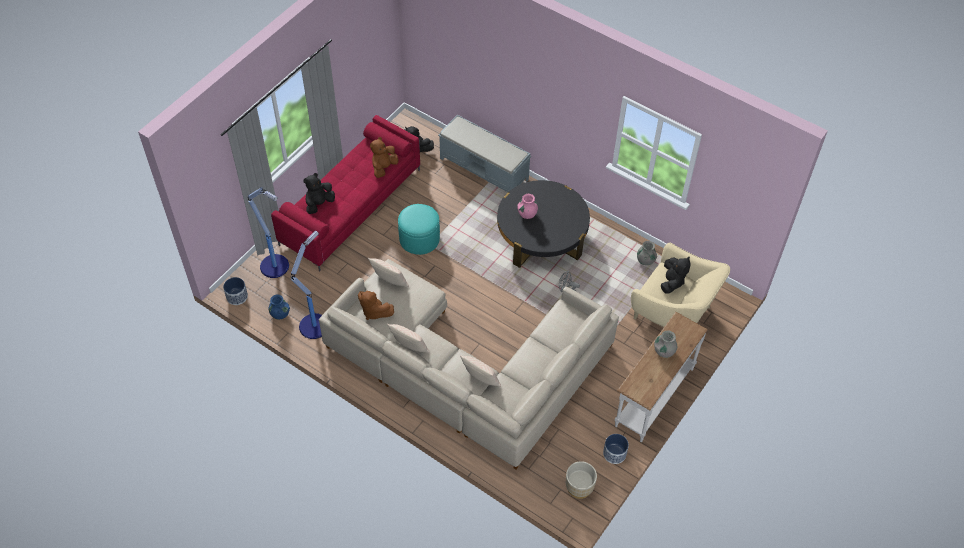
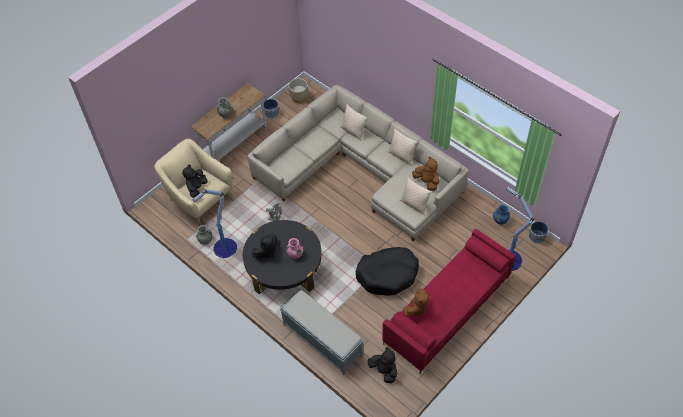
camera: 170 degrees left, 0 degrees up
(314, 325) = (472, 210): floor lamp -> floor lamp (224, 248)
(319, 204) = (474, 276): black plush toy -> black plush toy (266, 252)
(419, 238) = (387, 274): turquoise ottoman -> black dog bed

